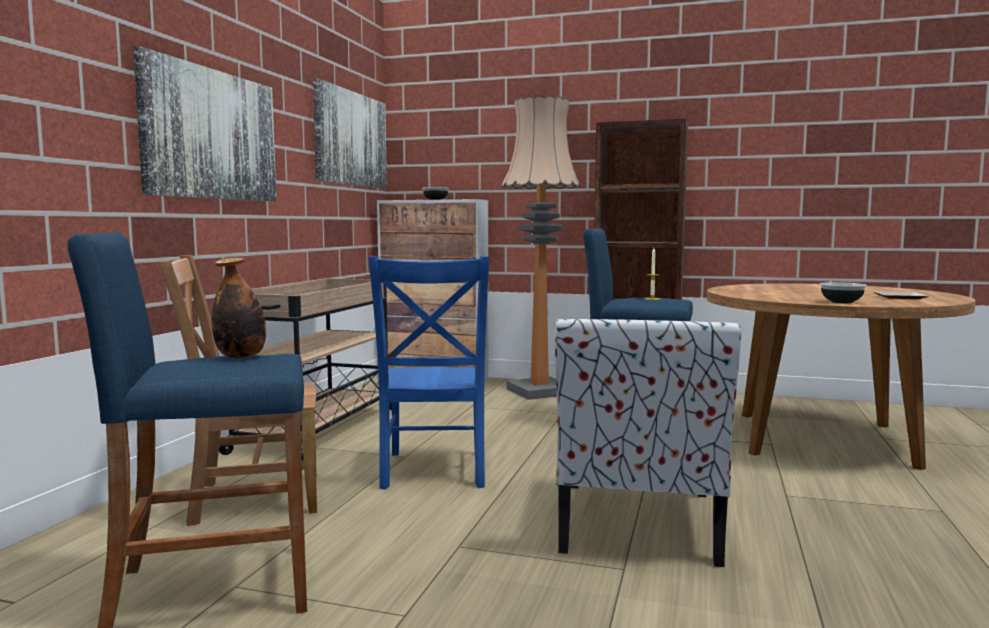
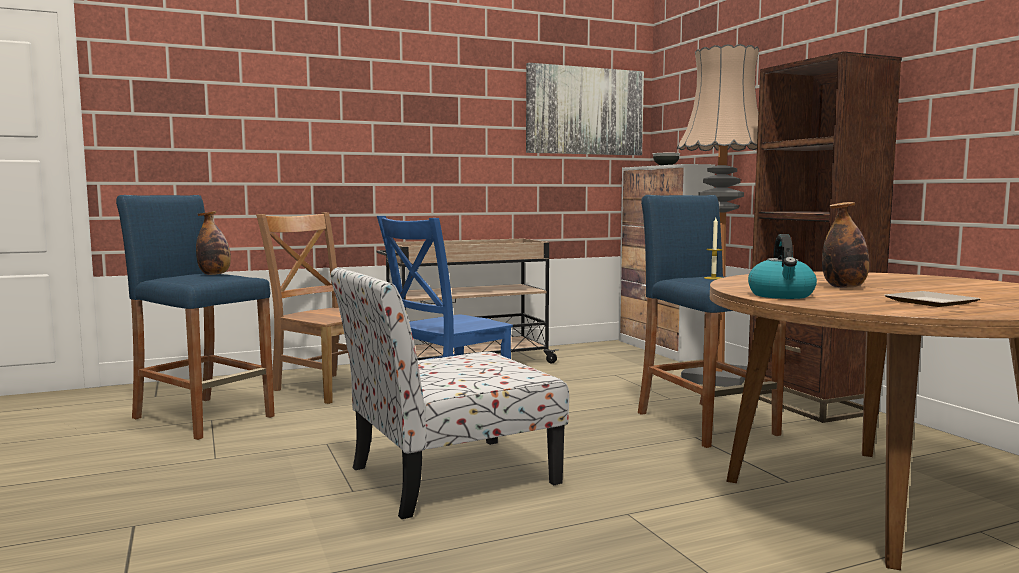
camera: 50 degrees right, 0 degrees up
(211, 135) = (393, 123): picture -> none
(812, 294) = (844, 287): none -> bottle
(841, 302) = (781, 295): bowl -> kettle

